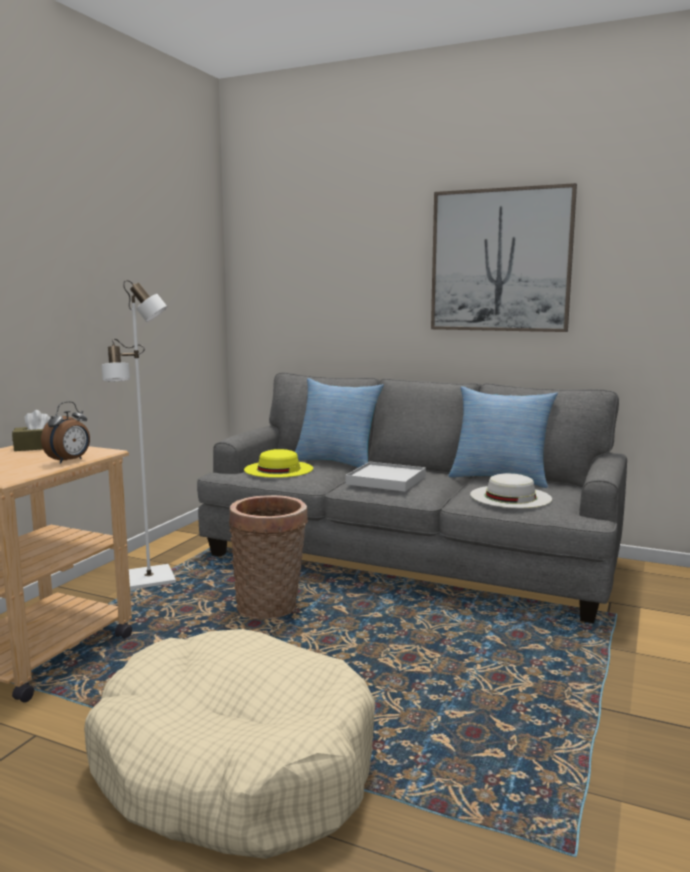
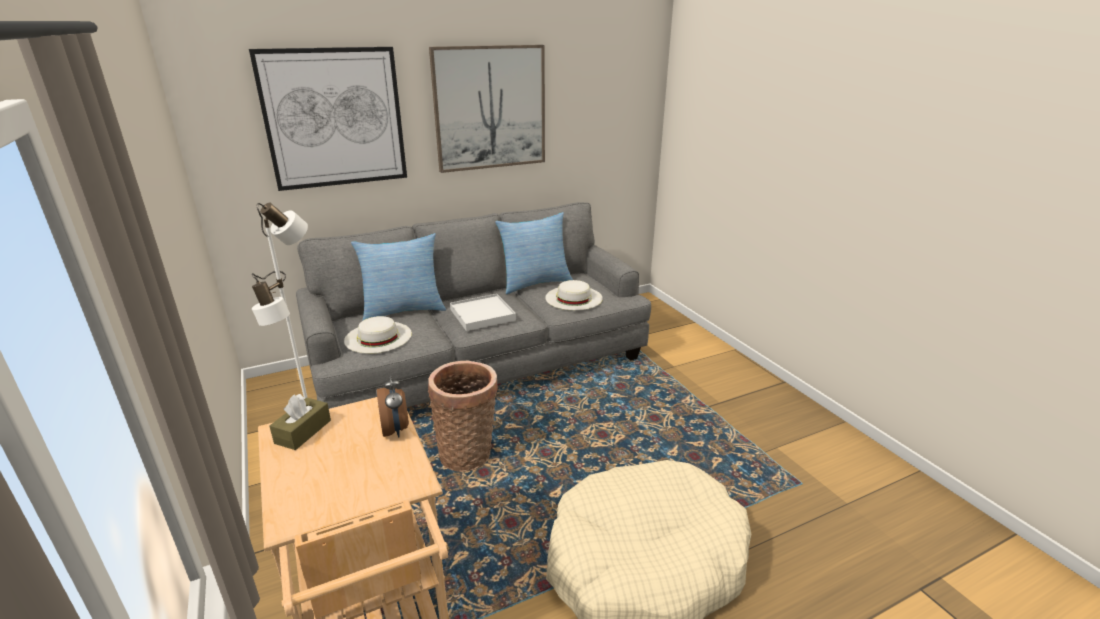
camera: 50 degrees left, 15 degrees up
(278, 469) = (378, 337): yellow hat -> white hat
(338, 264) = (334, 118): none -> picture

